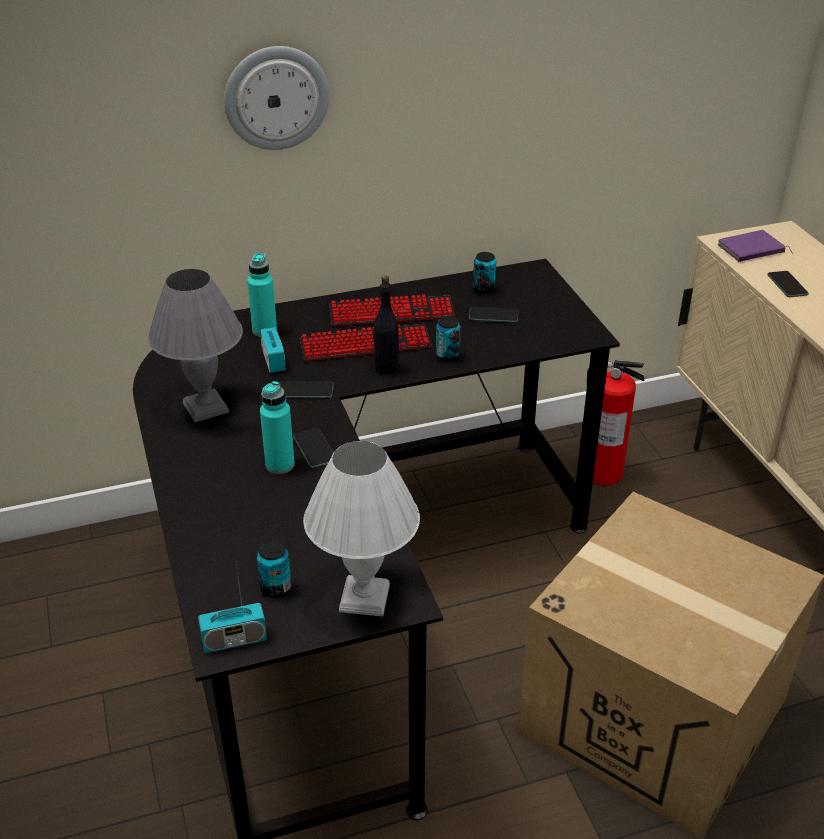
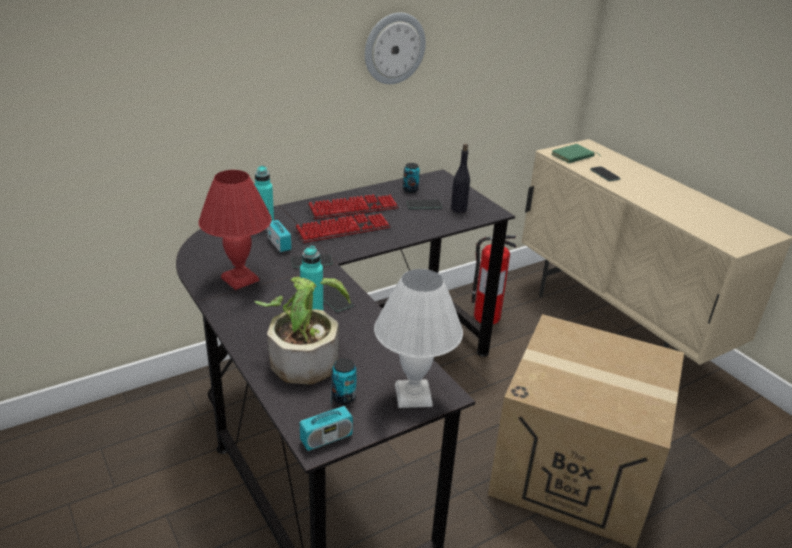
camera: 15 degrees left, 5 degrees down
(205, 408) = (239, 280): grey table lamp -> red table lamp
(249, 525) = (305, 355): none -> potted plant
(276, 97) = (268, 51): wall clock -> wall clock (394, 48)
(386, 368) = (364, 242): black bottle -> black bottle (458, 209)
(447, 356) = (404, 232): can -> none
(751, 250) = (573, 156): purple book -> green book

